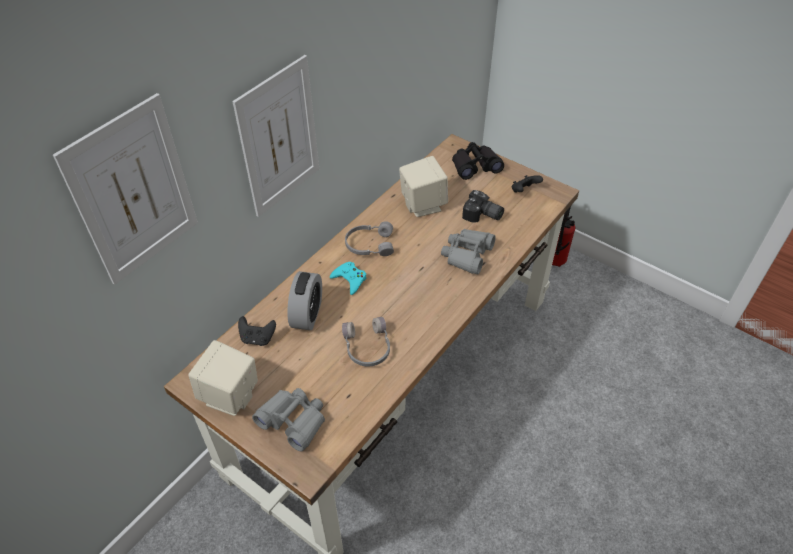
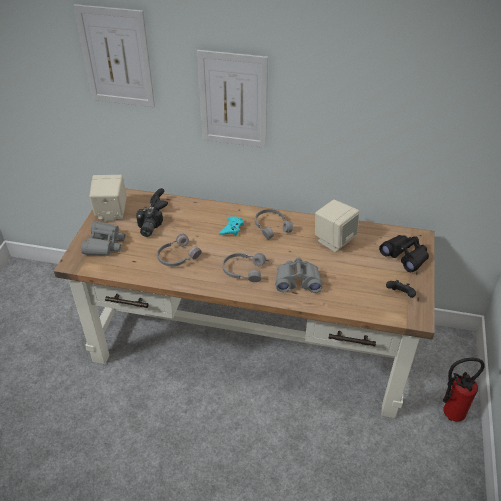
camera: 65 degrees right, 5 degrees down
(307, 314) = (190, 220): alarm clock -> none
(426, 293) = (243, 270): none -> grey headphones
(482, 216) = (348, 277): camera -> camera (147, 228)

